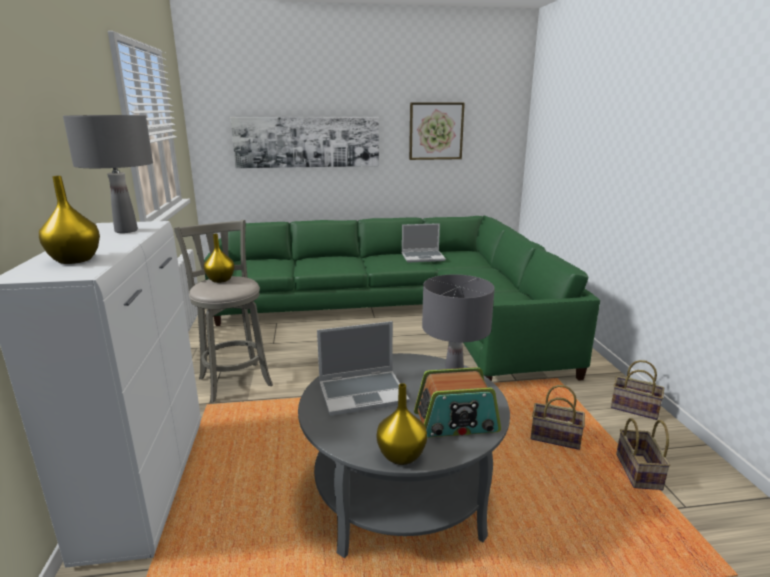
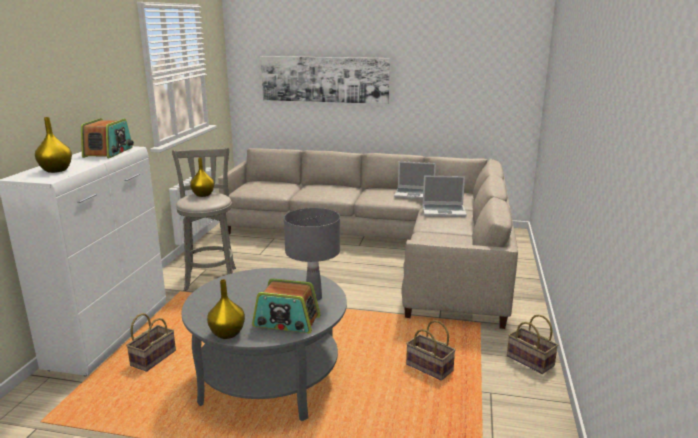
camera: 20 degrees right, 0 degrees up
(126, 231) = (109, 152): grey table lamp -> radio
(363, 393) = (243, 291): laptop -> laptop (444, 211)
(403, 314) = (387, 246): green sofa -> beige sofa
(436, 131) = (446, 72): picture -> none
(636, 470) = (477, 406): basket -> basket (153, 357)

